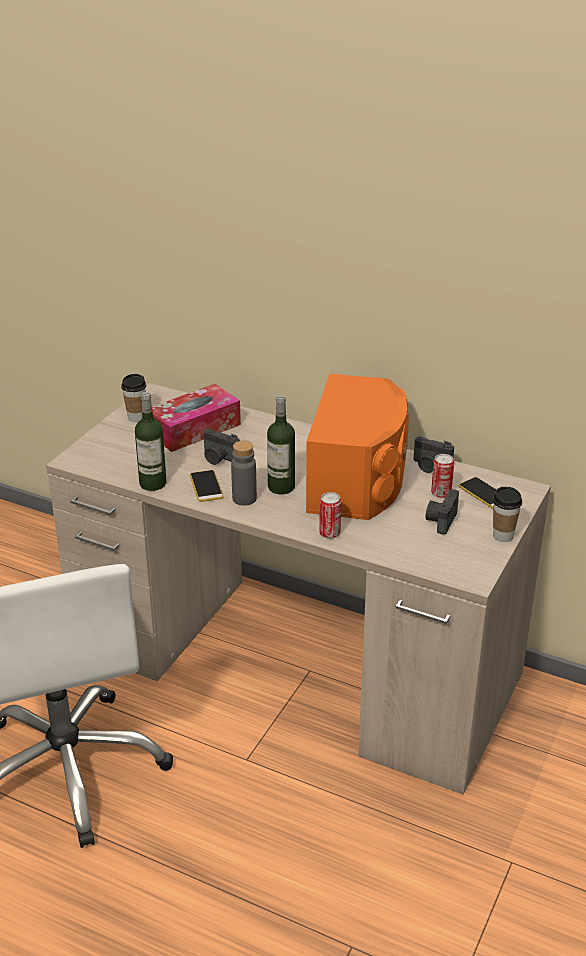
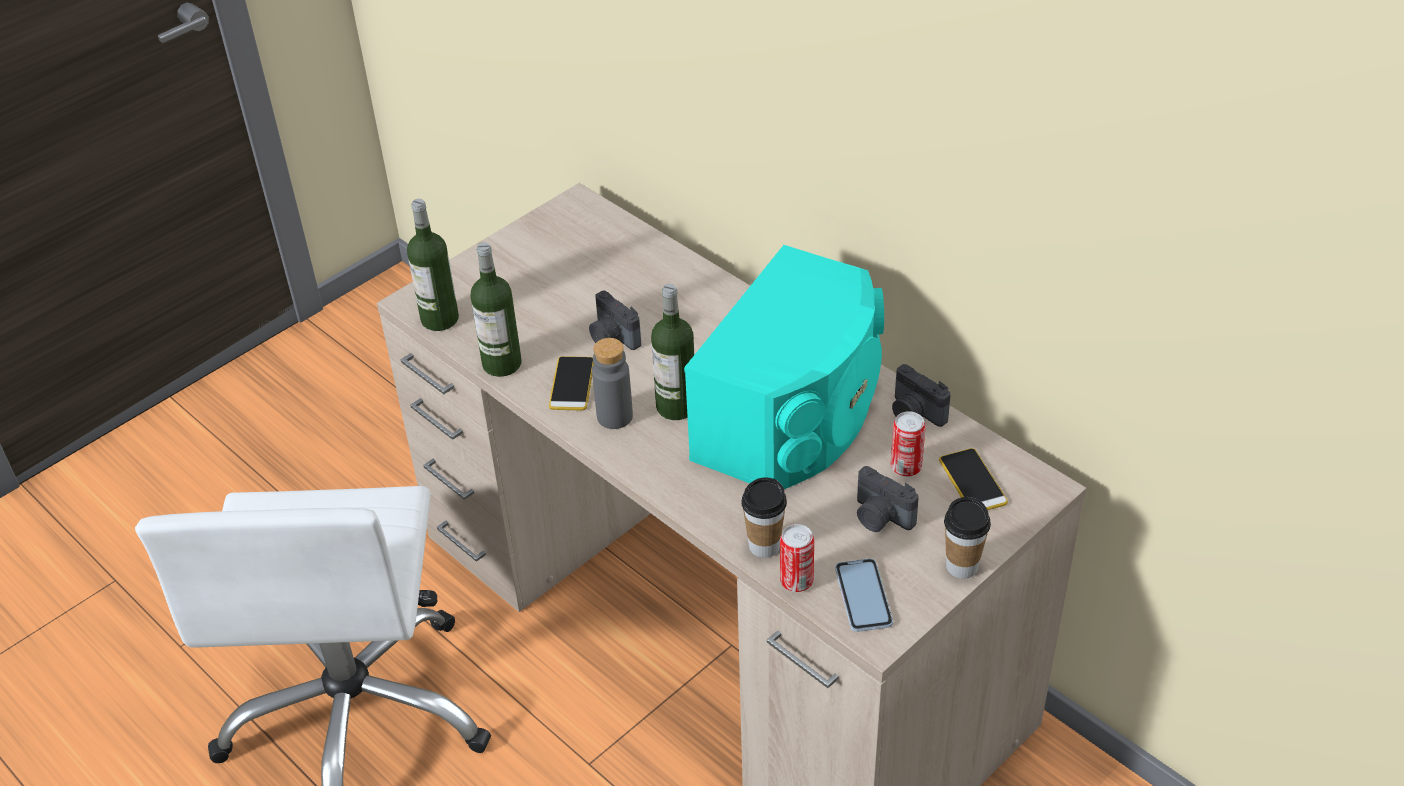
camera: 20 degrees right, 10 degrees up
(96, 466) = (440, 319): none -> bottle
(136, 417) = (532, 243): cup -> cup (764, 546)
(194, 429) = (602, 278): tissue box -> none
(329, 533) = (706, 504): can -> can (796, 581)
(358, 480) = (794, 416): orange speaker -> turquoise speaker
(440, 521) = (880, 517): camera -> camera turned 90 degrees counterclockwise
(453, 561) = (863, 596): none -> phone

